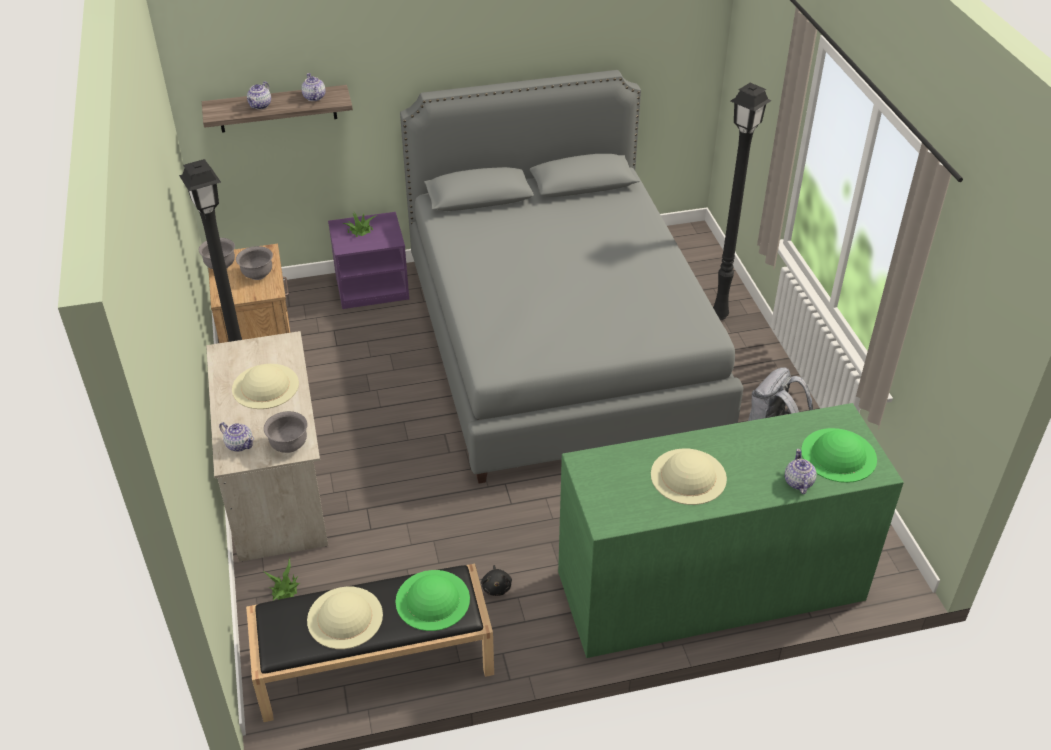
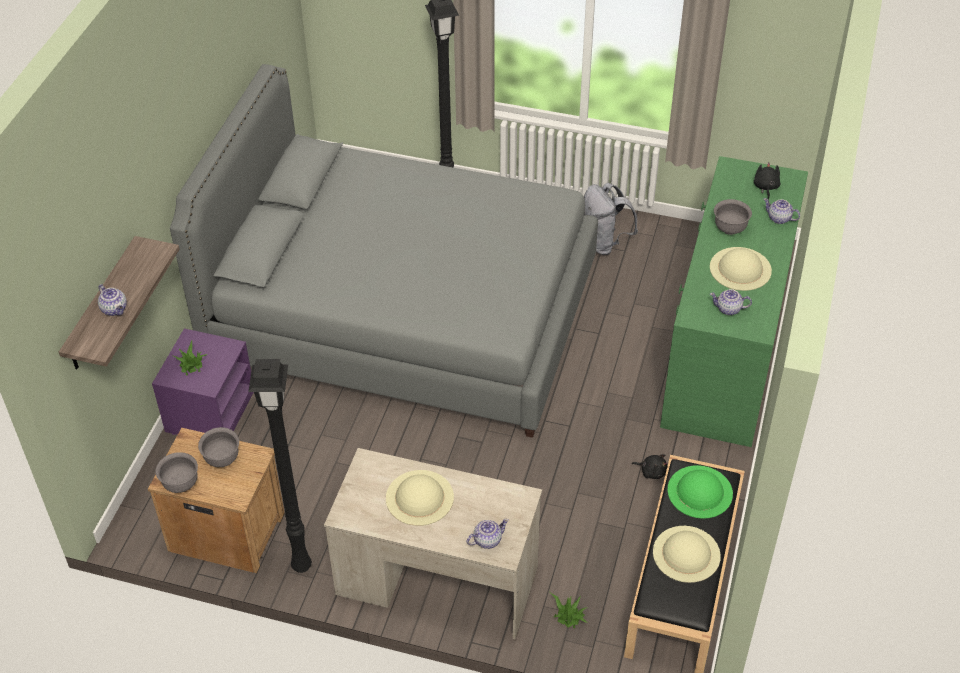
camera: 60 degrees left, 5 degrees up
(289, 445) = (512, 505): grey bowl -> grey bowl (730, 228)
(314, 97) = (138, 266): teapot -> teapot (729, 309)
(839, 455) = (765, 187): green hat -> black plush toy

